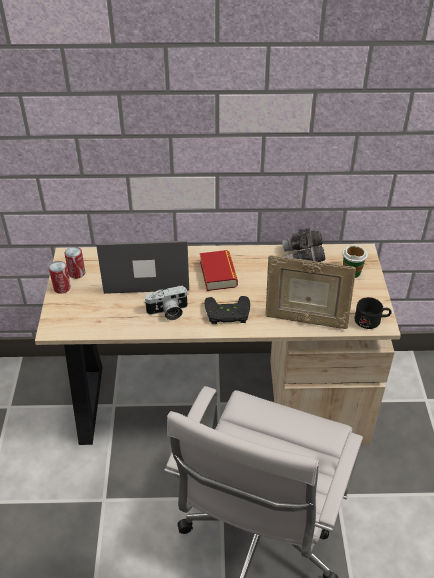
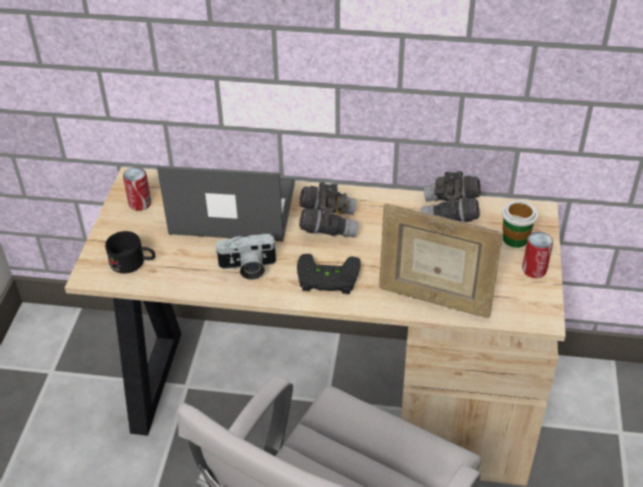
camera: 10 degrees right, 0 degrees up
(62, 288) = (116, 221): can -> can (534, 269)
(218, 274) = (327, 223): book -> grey binoculars
(371, 320) = (528, 310): black mug -> black mug (133, 263)

